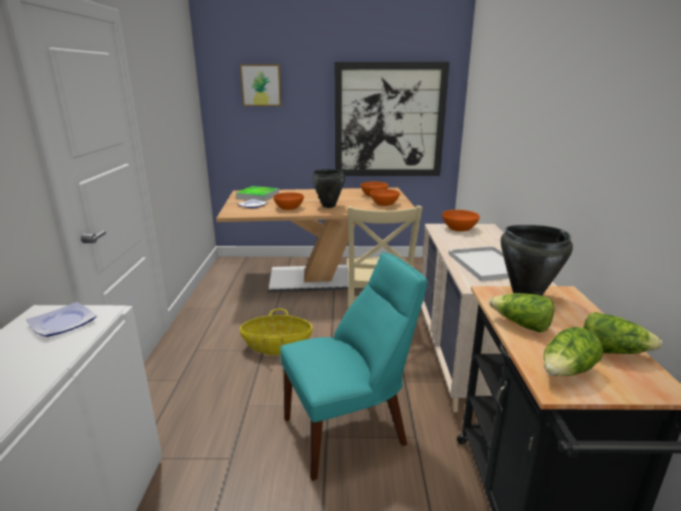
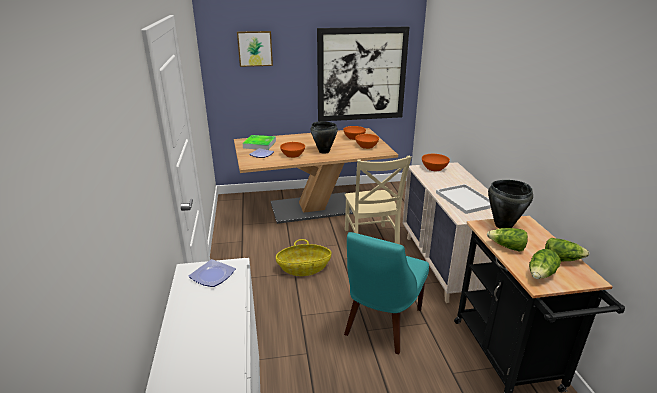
camera: 10 degrees left, 5 degrees up
(350, 430) = (381, 324): turquoise chair -> turquoise chair turned 150 degrees clockwise

